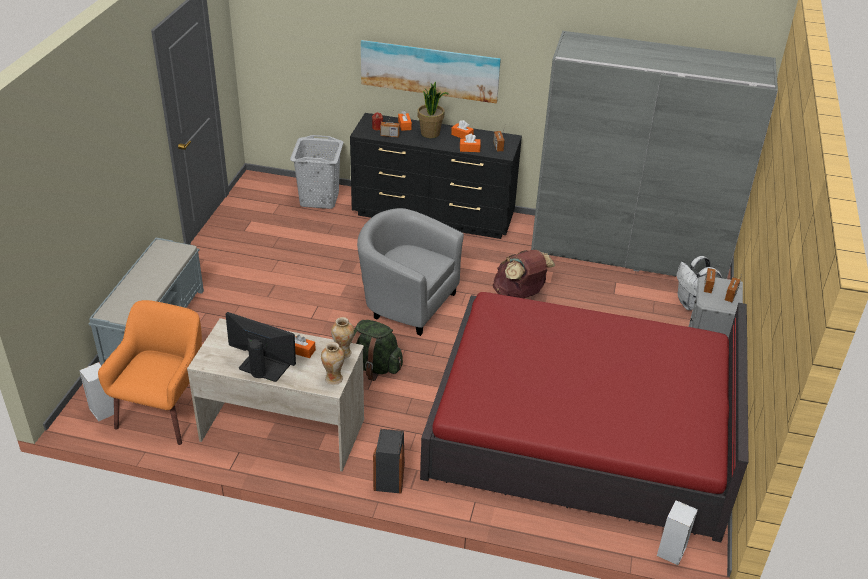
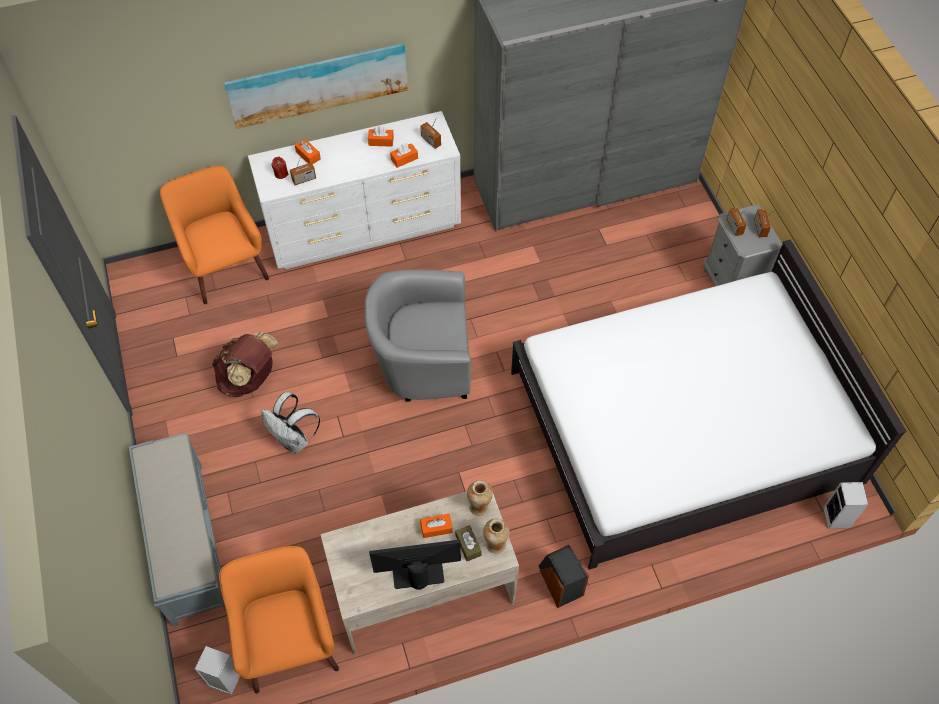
camera: 30 degrees left, 20 degrees up
(313, 370) = (468, 545): none -> brown tissue box
(320, 199) = (225, 266): grey laundry basket -> orange armchair
(373, 367) = (451, 464): green backpack -> none
(430, 133) = (345, 155): potted plant -> none
(434, 216) = (365, 229): black dresser -> white dresser
(519, 295) = (522, 293): brown backpack -> brown backpack (250, 379)
(582, 428) = (684, 426): red bed -> white bed
(691, 304) = (680, 221): white backpack -> white backpack (294, 440)

